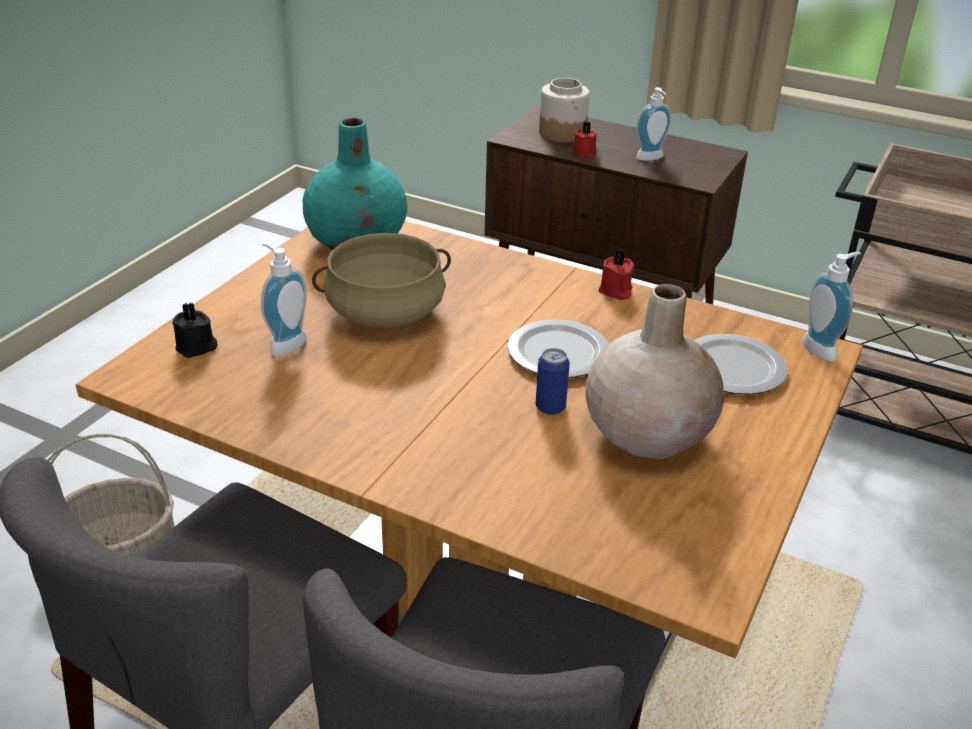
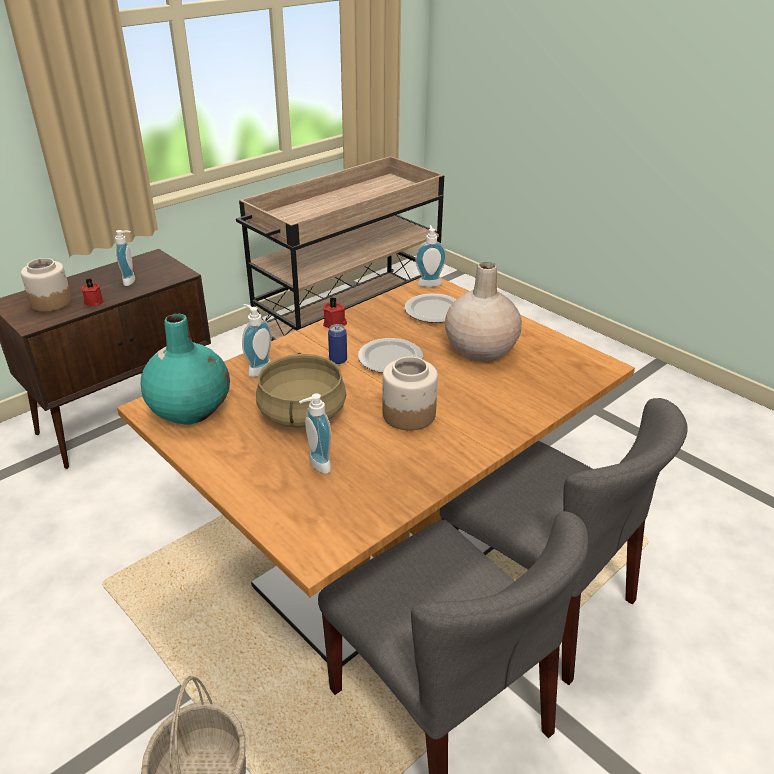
camera: 70 degrees left, 0 degrees up
(197, 347) = (295, 511): black candle -> none
(424, 393) = (408, 415): none -> jar
(463, 262) = (258, 369): none -> soap dispenser
(550, 407) = (443, 373): can -> can (338, 360)

